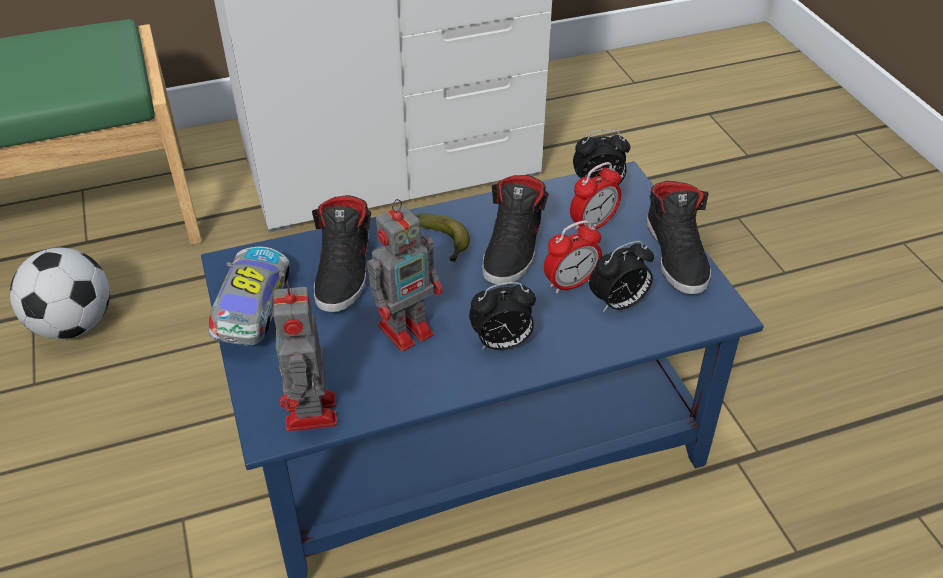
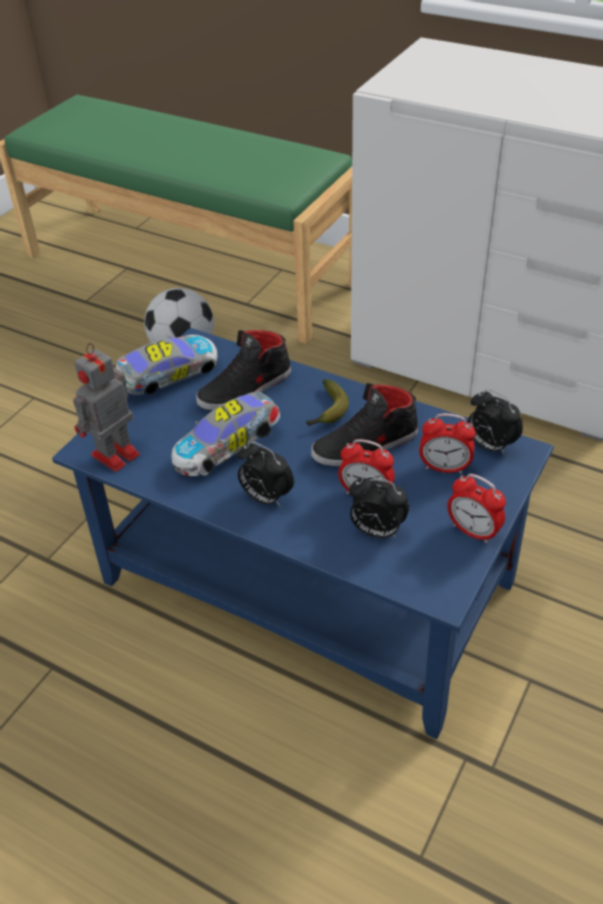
camera: 50 degrees right, 0 degrees up
(408, 328) = (228, 447): toy robot -> toy car
(677, 255) = (473, 531): black shoe -> alarm clock

